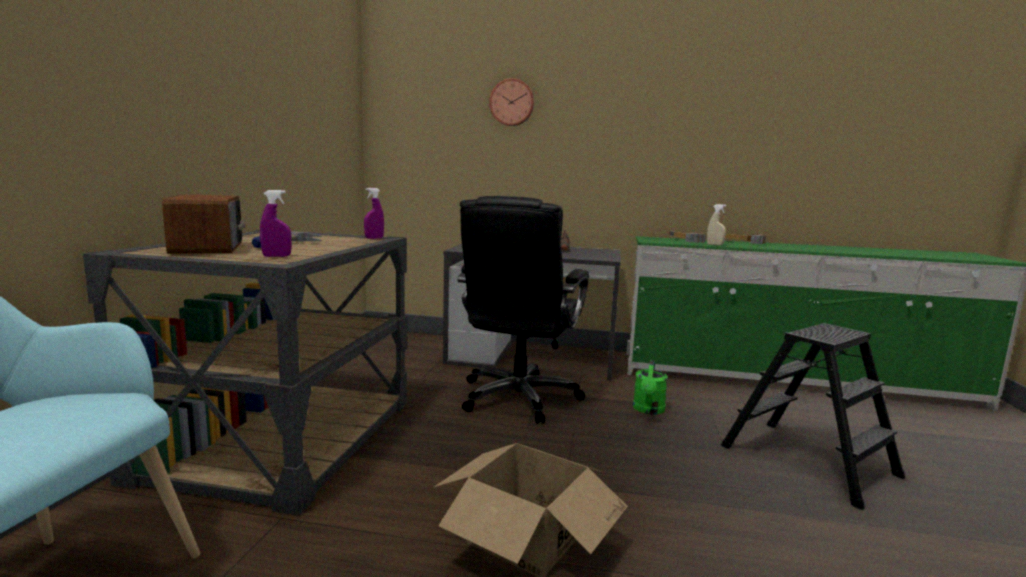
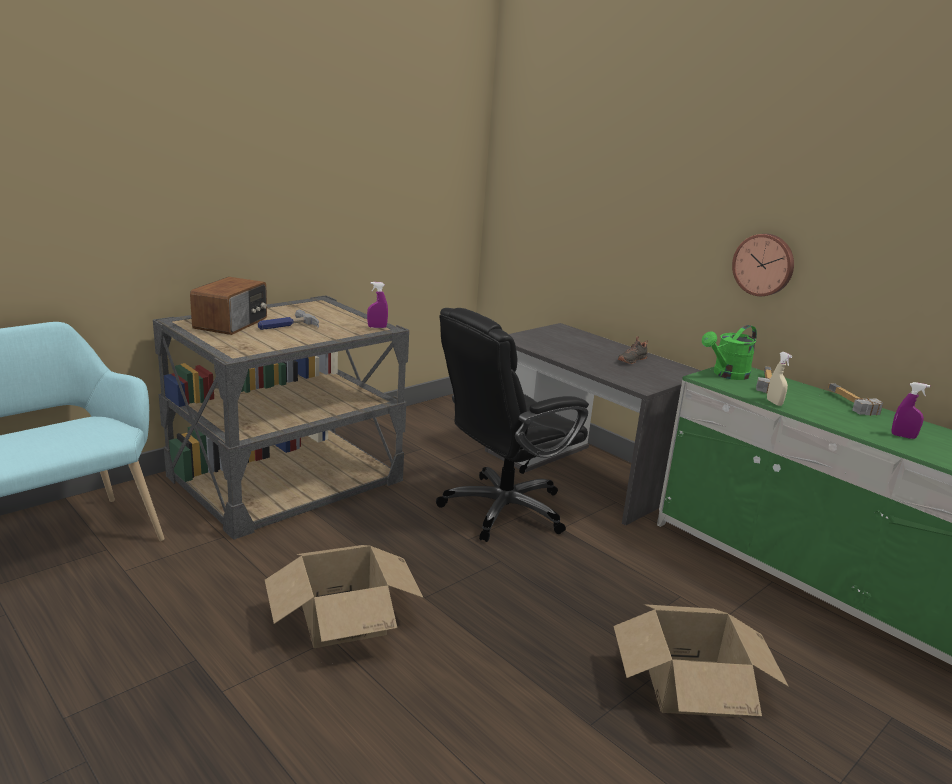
camera: 35 degrees right, 10 degrees up
(276, 256) = (252, 345): purple spray bottle -> purple spray bottle (903, 436)
(512, 102) = (621, 170): wall clock -> wall clock (764, 264)
(648, 410) = (610, 570): green watering can -> green watering can (727, 375)
(808, 460) = (691, 686): black step ladder -> cardboard box

